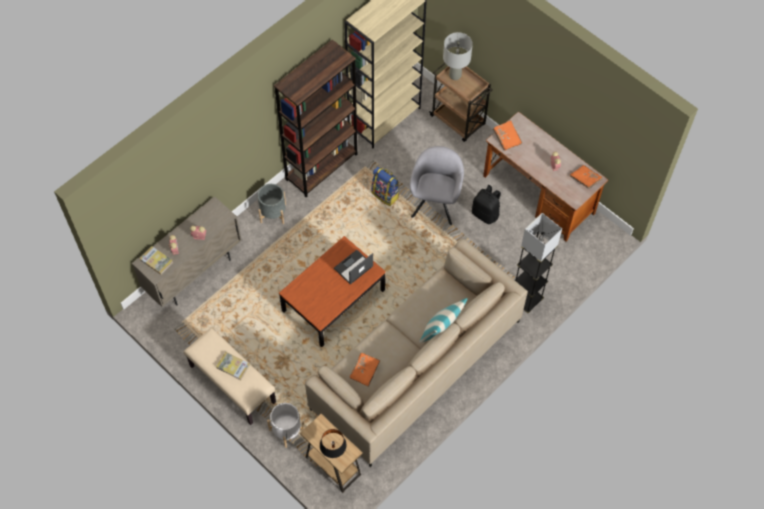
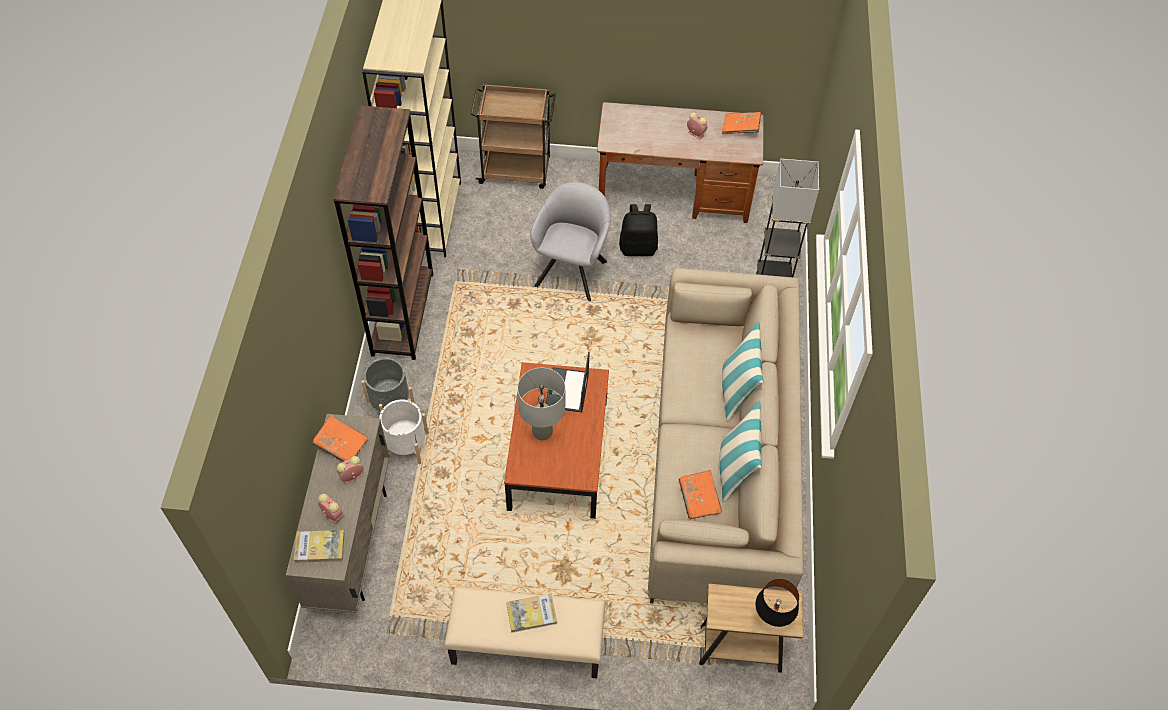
camera: 40 degrees left, 5 degrees down
(287, 430) = (647, 649): white planter -> white planter (406, 446)
(385, 194) = (508, 297): backpack -> none
(398, 370) = (735, 469): none -> pillow
(435, 202) = (572, 270): grey armchair -> grey armchair turned 45 degrees clockwise
(455, 75) = (498, 103): grey table lamp -> grey table lamp (542, 431)
(507, 138) = (618, 135): orange book -> orange book (341, 444)

